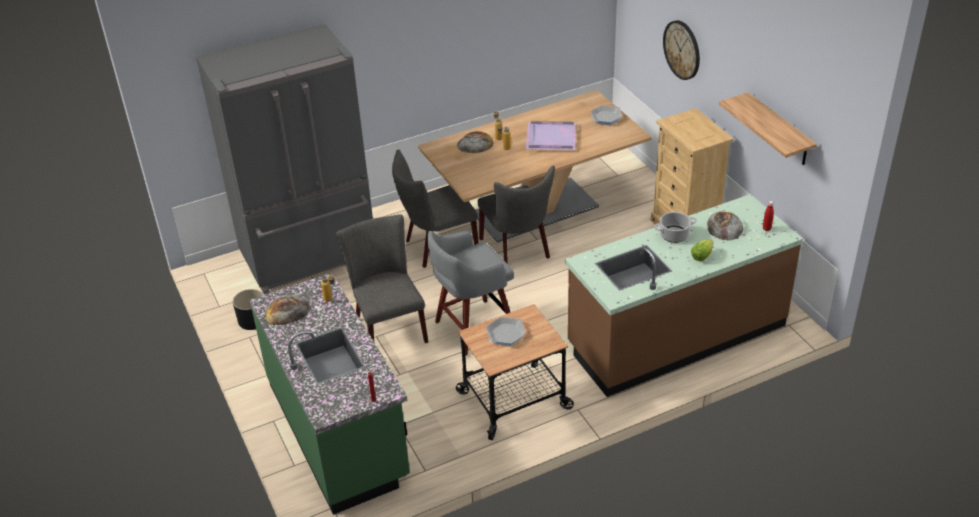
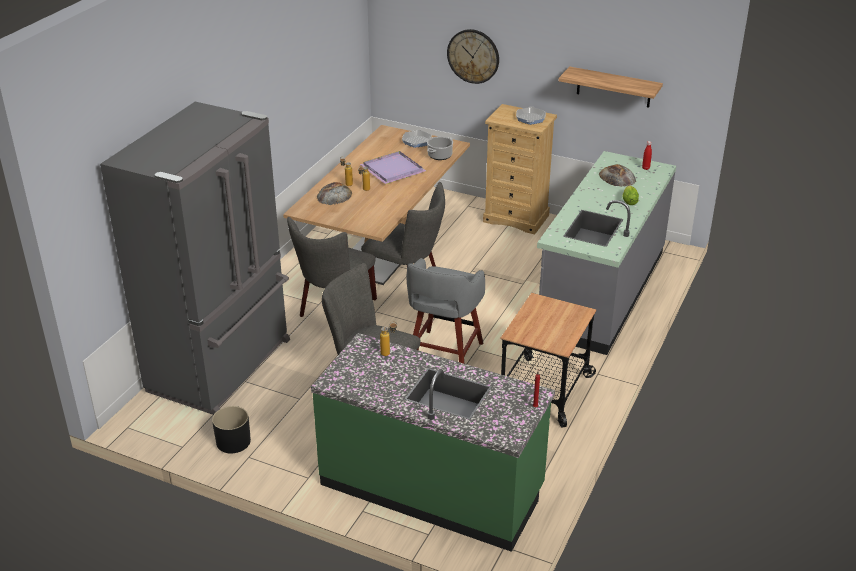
camera: 40 degrees left, 5 degrees down
(287, 311) = (360, 379): bread -> none
(506, 334) = (540, 322): frying pan -> frying pan (530, 118)
(674, 235) = (591, 196): cooking pot -> cooking pot (440, 155)
(676, 335) = (601, 291): brown counter -> grey counter

